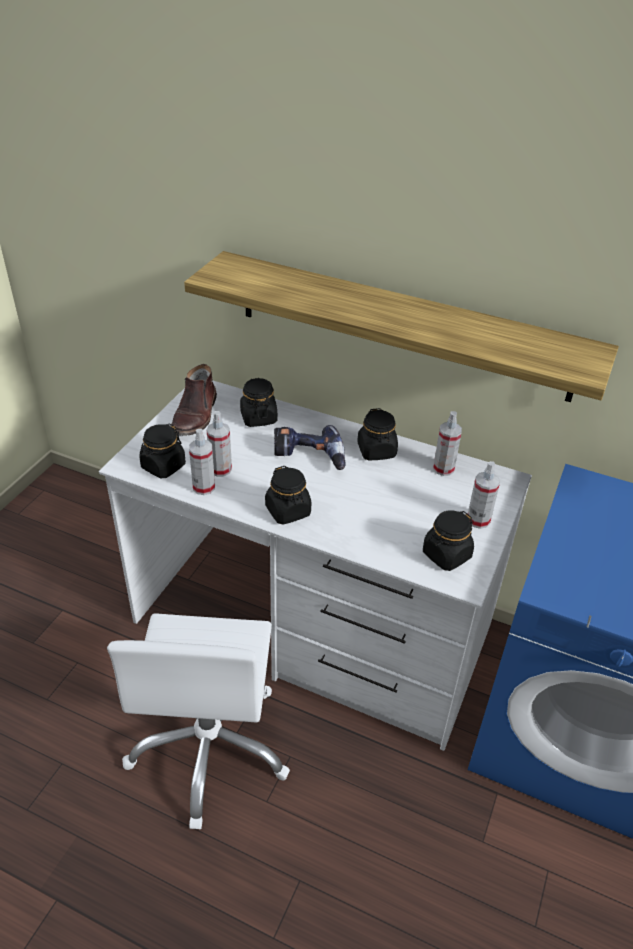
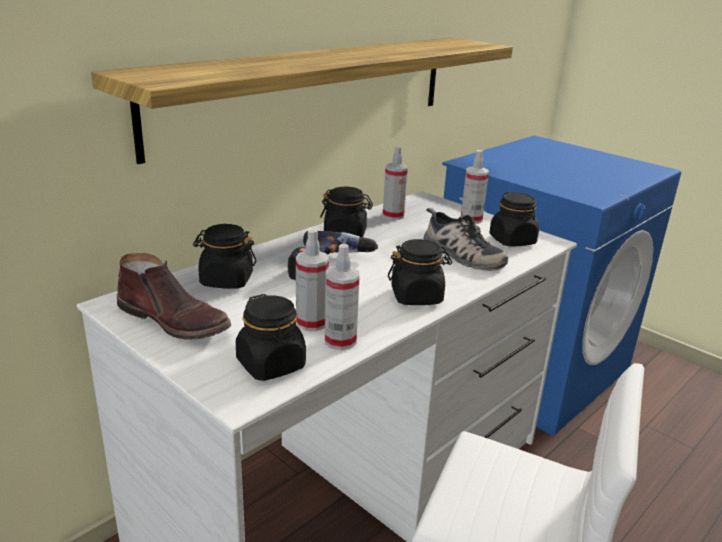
camera: 70 degrees left, 15 degrees down
(385, 524) = (460, 255): none -> shoe

